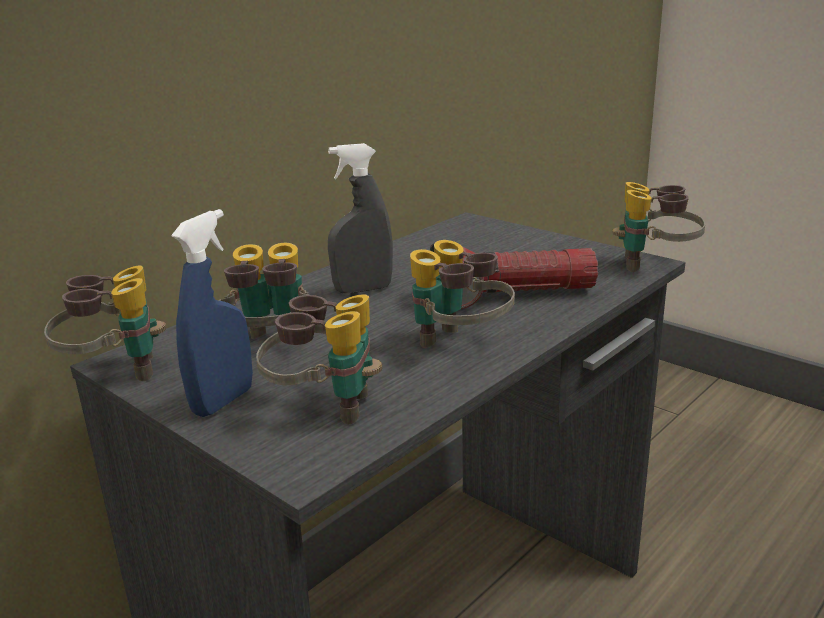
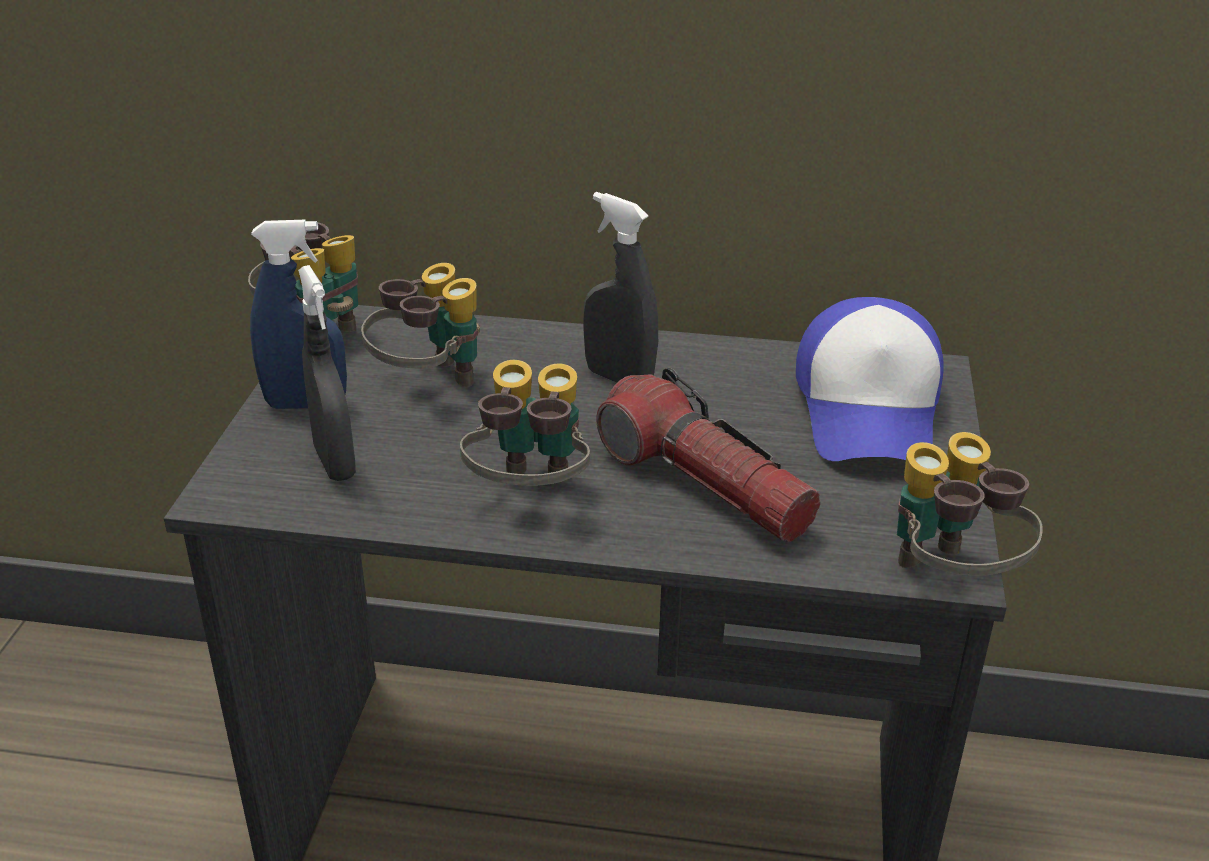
camera: 55 degrees right, 10 degrees up
(325, 407) = (335, 463): binoculars -> grey spray bottle
(486, 241) = (870, 409): none -> cap

